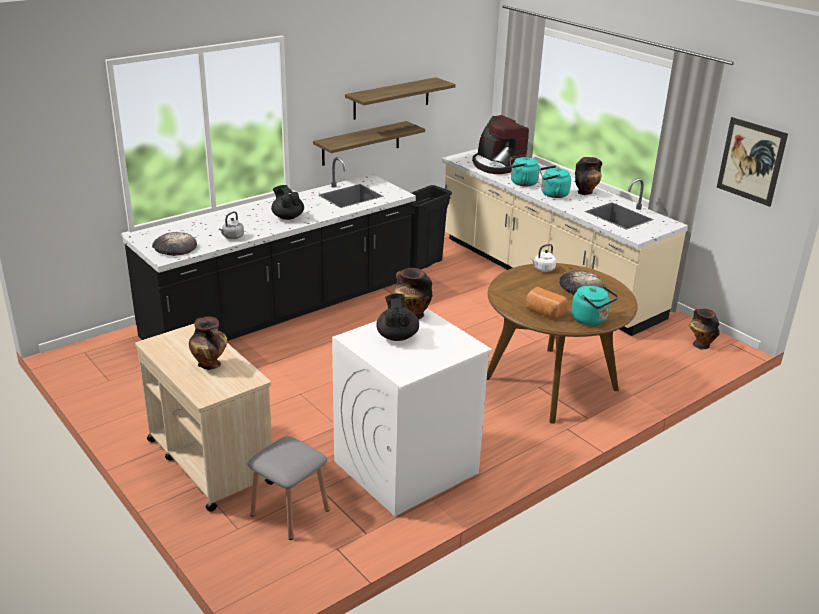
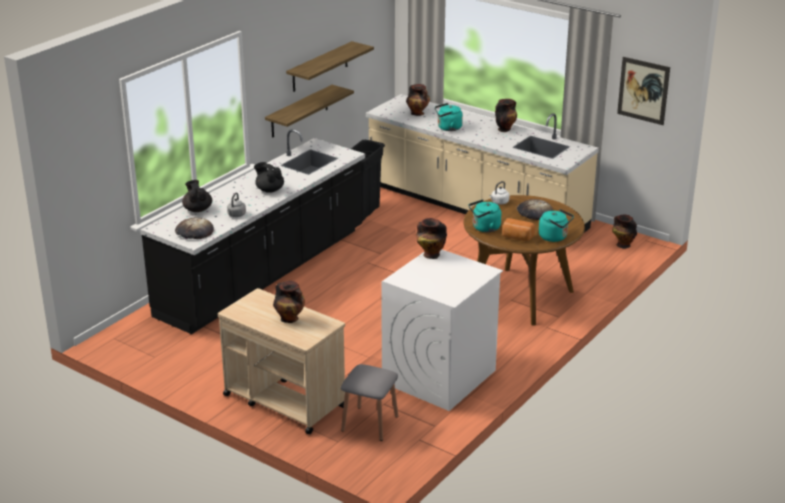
camera: 15 degrees left, 0 degrees up
(397, 336) = (429, 272): black teapot -> black teapot (197, 209)
(497, 165) = (418, 113): coffee machine -> vase
(552, 194) = (479, 135): turquoise kettle -> turquoise kettle (484, 228)

